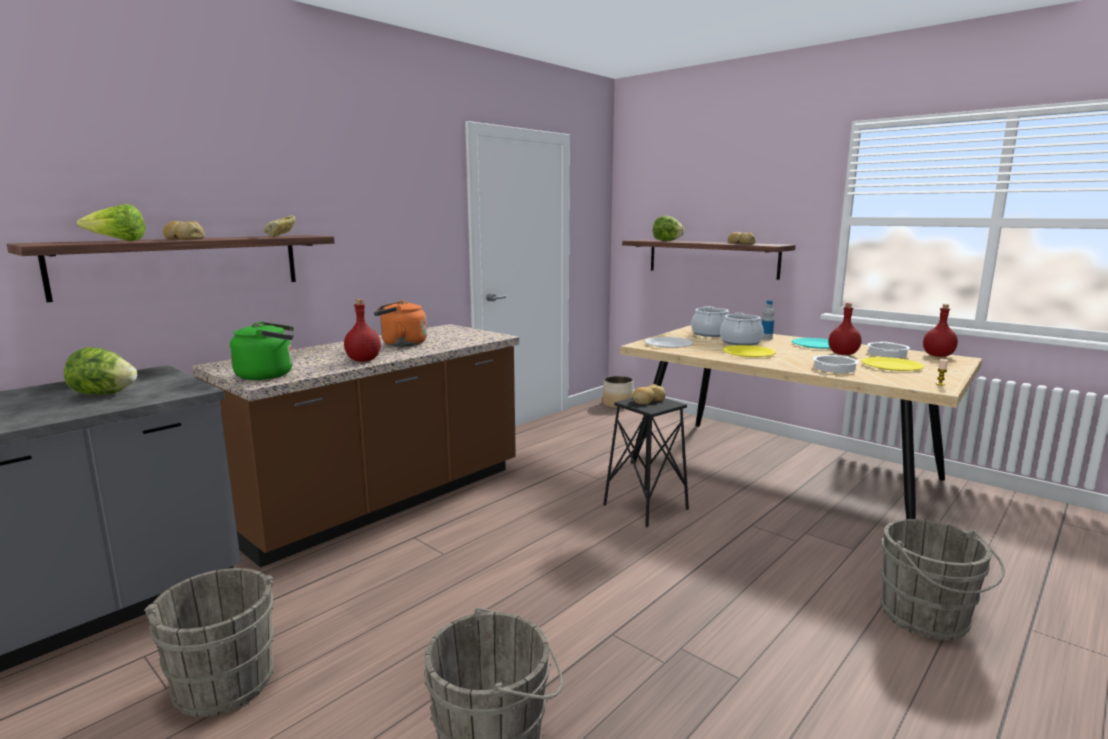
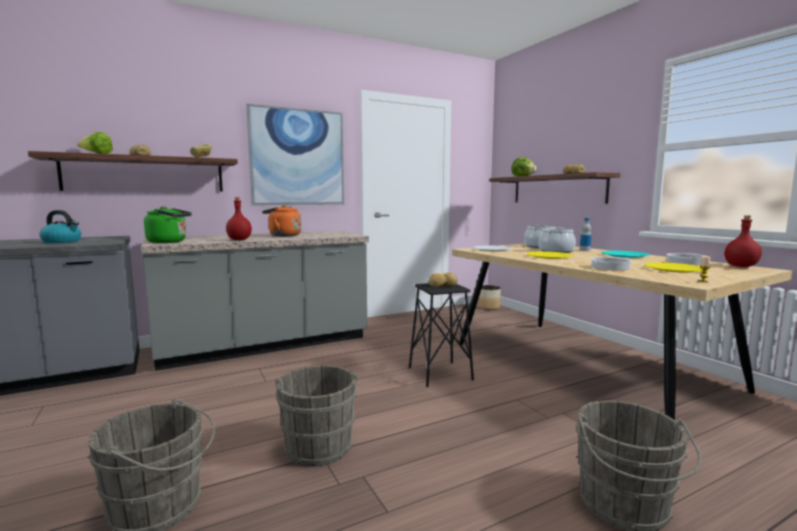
camera: 20 degrees right, 5 degrees down
(103, 394) = (62, 241): lettuce -> kettle
(224, 679) = (63, 427): grey bucket -> grey bucket (319, 444)
(382, 500) = (265, 345): brown counter -> grey counter
(392, 223) = (297, 157): none -> picture
(843, 354) = (638, 261): red bottle -> none

